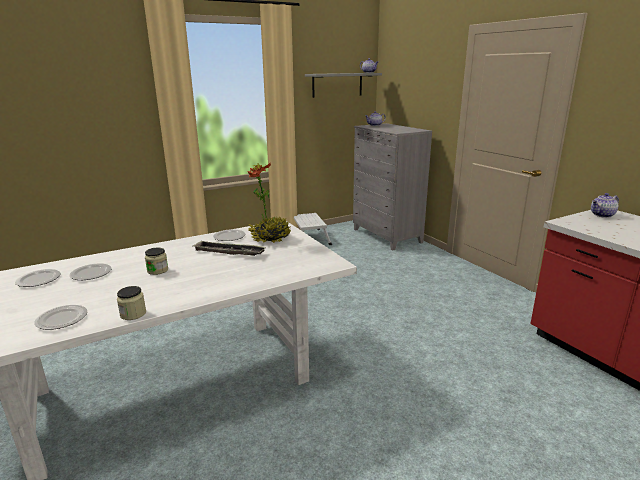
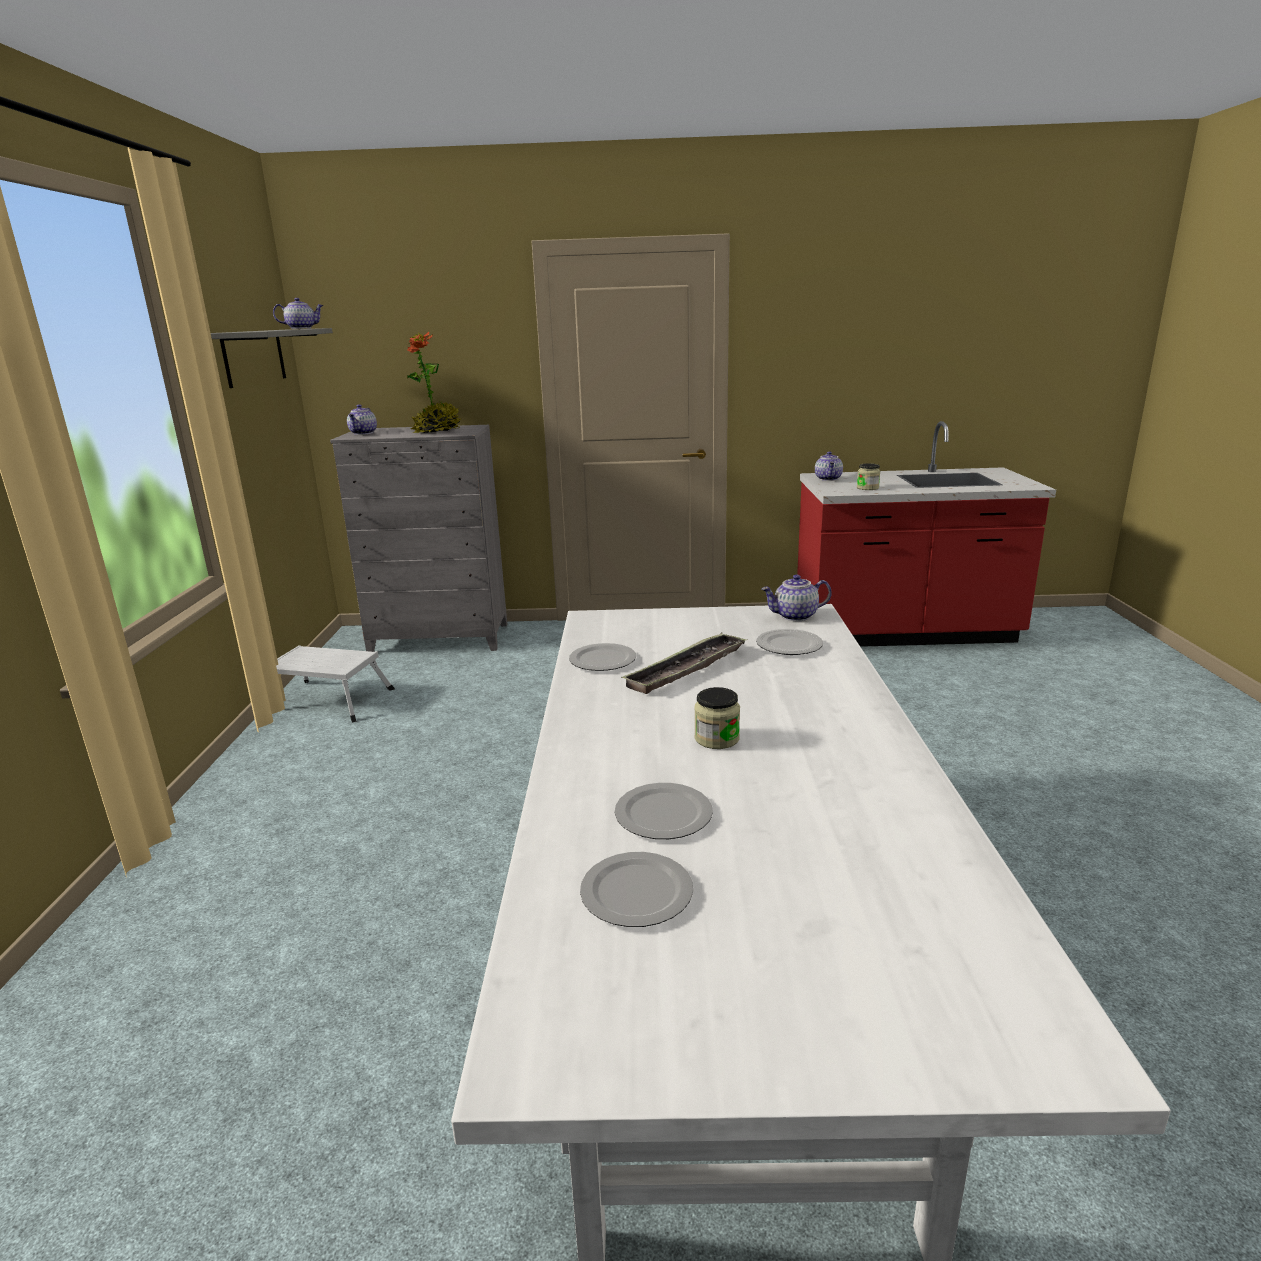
camera: 60 degrees left, 0 degrees up
(62, 319) = (902, 851): plate -> plate (788, 645)
(133, 314) = (913, 774): jar -> jar (867, 488)
(270, 238) = (654, 632): potted plant -> potted plant (437, 431)
(322, 261) = (795, 616): none -> teapot

